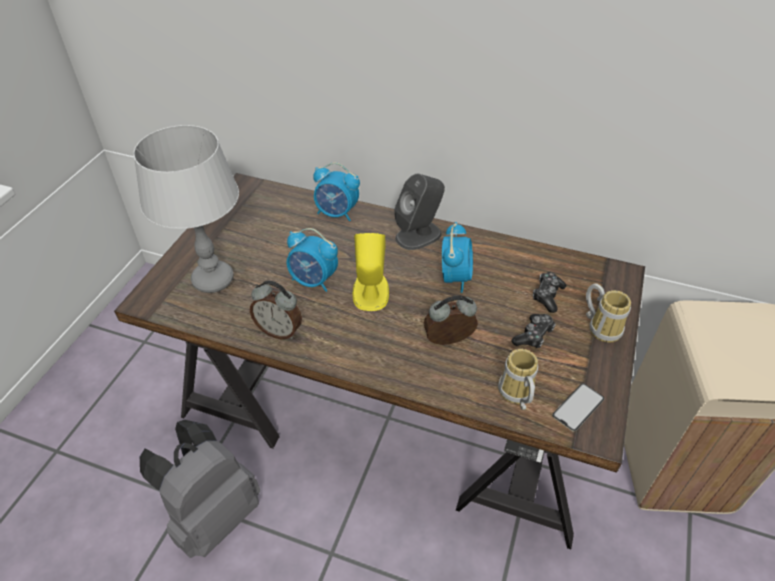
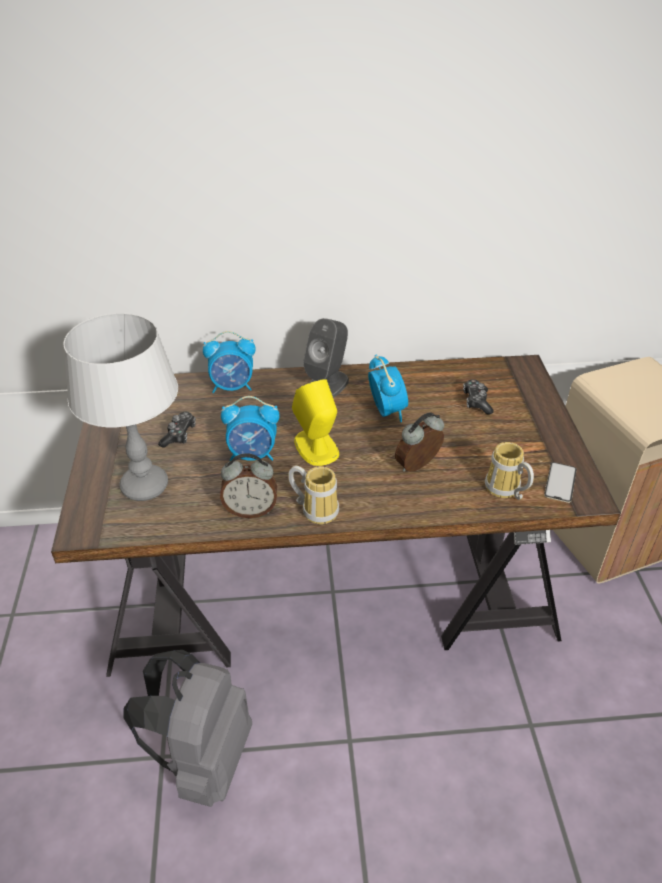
camera: 25 degrees left, 5 degrees down
(533, 335) = (487, 438): game controller -> game controller (179, 435)
(602, 327) = (537, 413): mug -> mug (316, 509)

